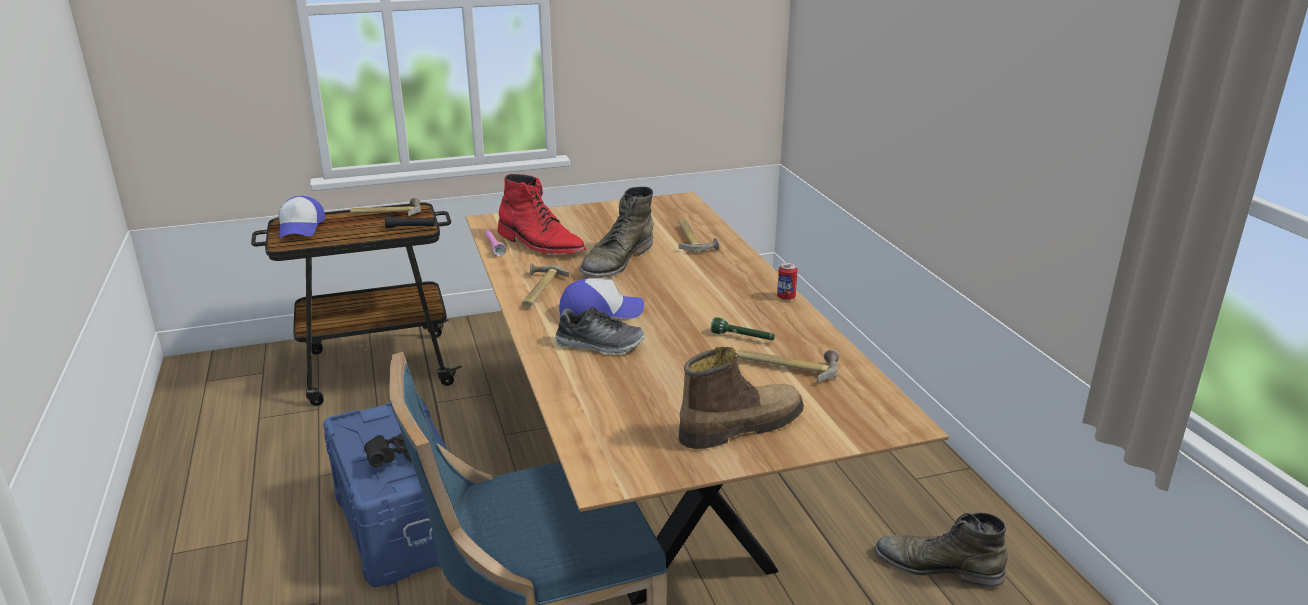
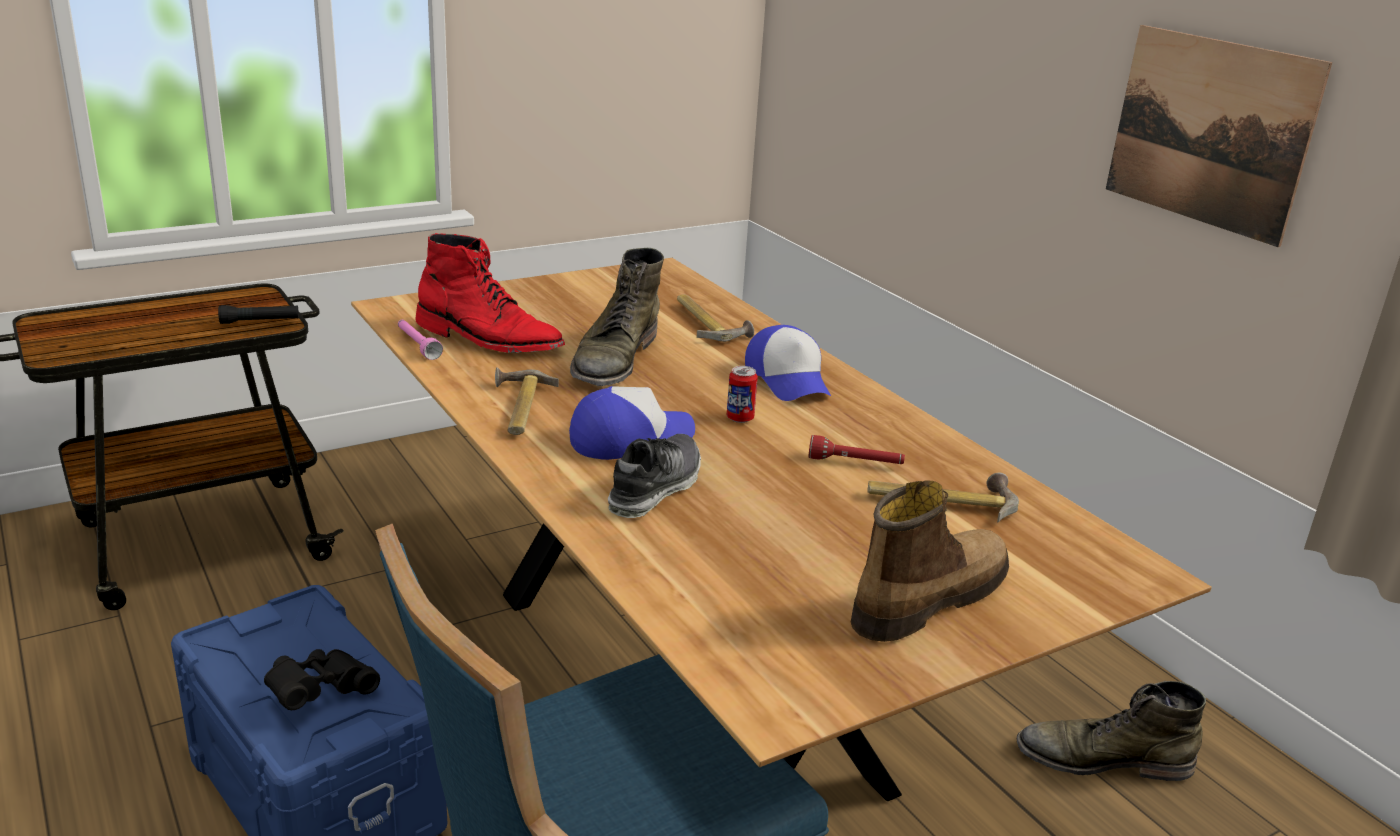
camera: 15 degrees left, 0 degrees up
(301, 227) = (74, 328): cap -> cap (788, 379)
(387, 213) = (210, 301): hammer -> none
(600, 345) = (655, 488): shoe -> shoe turned 60 degrees counterclockwise
(742, 338) = (855, 463): green flashlight -> red flashlight
(786, 297) = (881, 400): can -> can (740, 418)
(1037, 111) = (1209, 131): none -> picture

